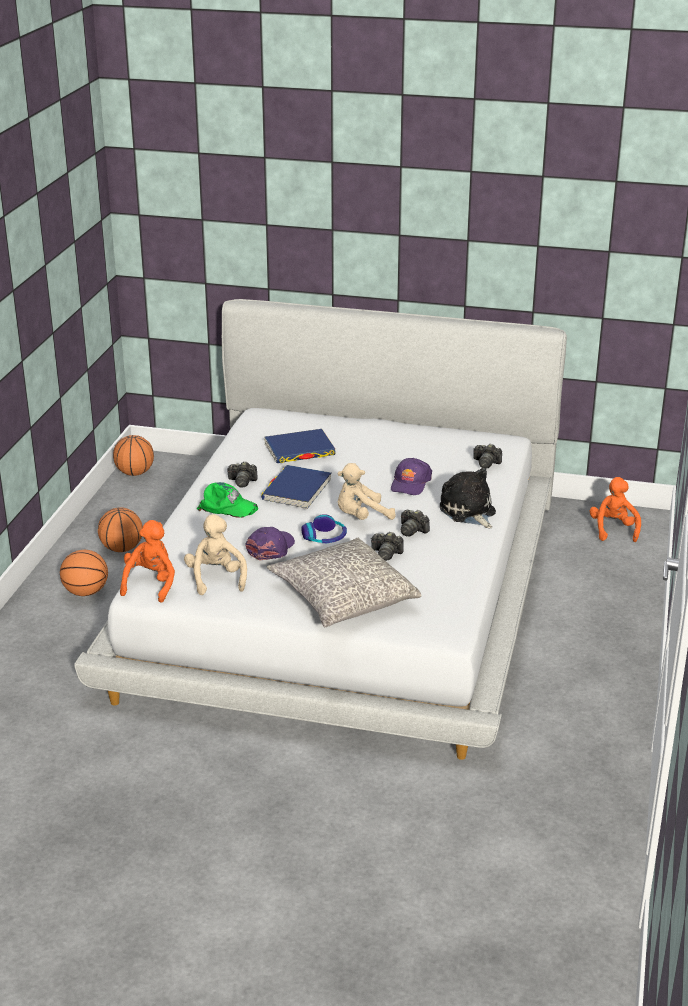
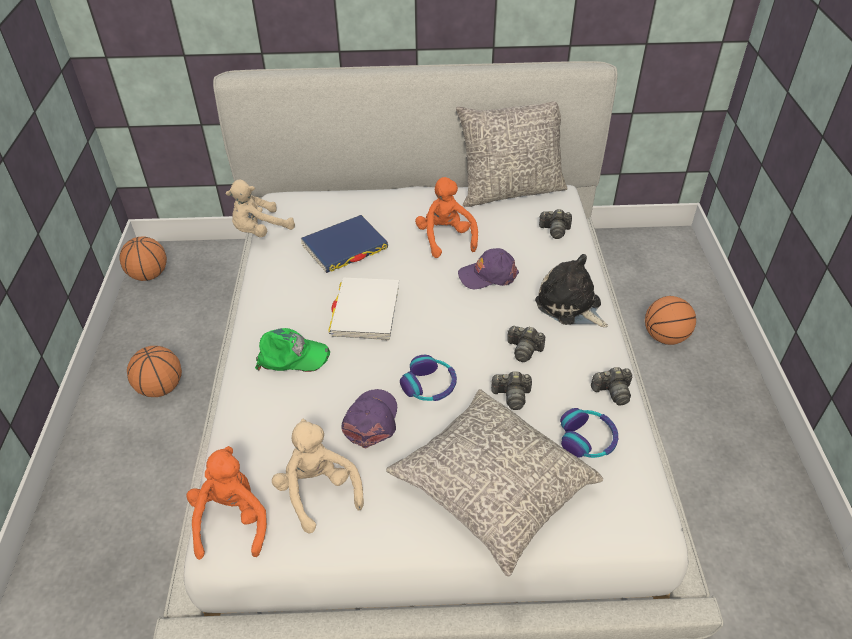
camera: 15 degrees left, 15 degrees up
(86, 592) = (134, 467): basketball -> basketball (665, 337)
(242, 482) = (296, 309): camera -> camera (612, 392)
(296, 490) = (365, 311): blue book -> white book
(361, 517) = (456, 339): beige plush toy -> beige plush toy (260, 231)
(410, 483) = (488, 275): purple cap -> purple cap turned 75 degrees clockwise
(430, 585) = (587, 439): none -> headphones
(465, 432) = (510, 190): none -> grey pillow
(613, 529) = (653, 259): orange plush toy -> orange plush toy (445, 238)

